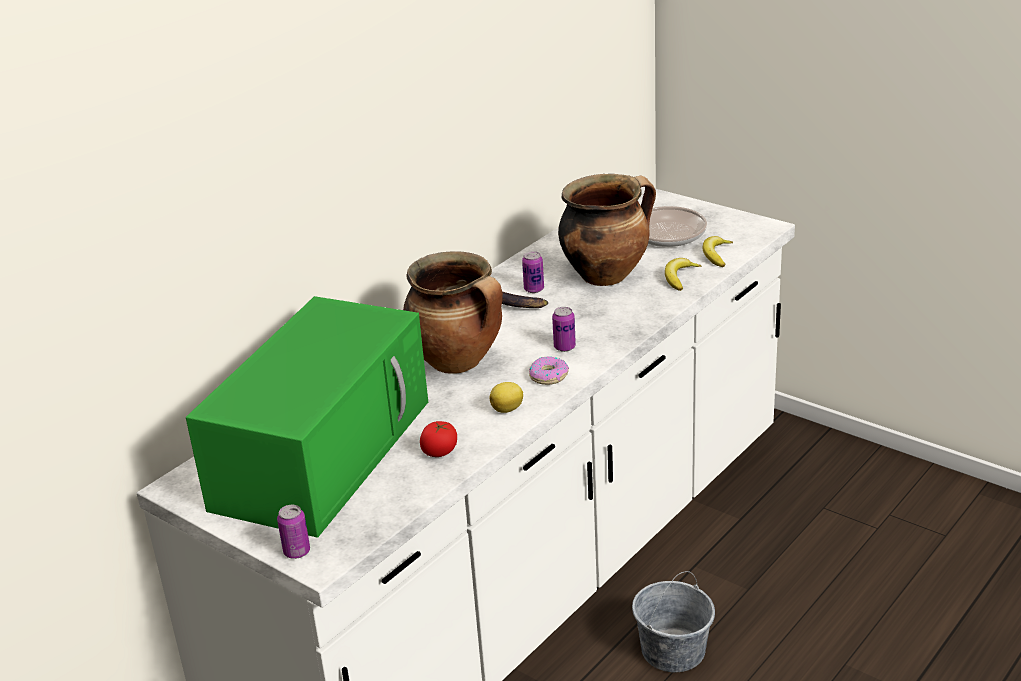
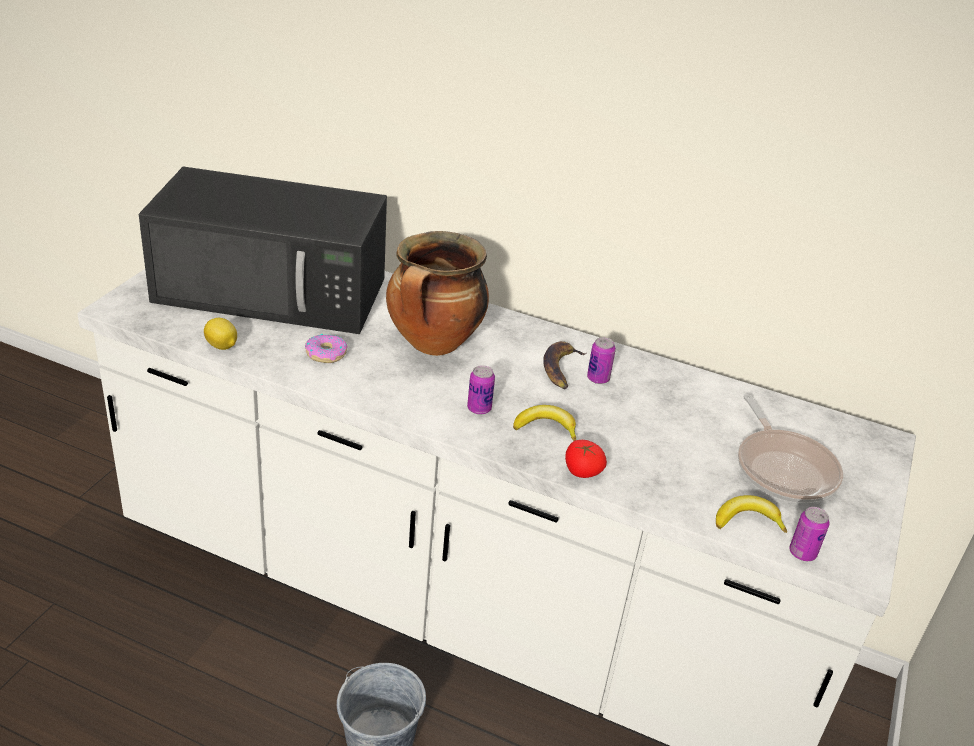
camera: 70 degrees right, 5 degrees up
(297, 552) = (130, 295): can -> can (802, 553)
(324, 451) = (274, 290): green microwave -> black microwave
(440, 452) = (274, 348): tomato -> tomato (582, 472)
(508, 409) = (350, 381): lemon -> lemon (222, 346)
(548, 376) = (418, 402): donut -> donut (326, 354)
(606, 275) = (653, 429): cooking pot -> none
(679, 278) = (671, 489): banana -> banana (546, 427)

